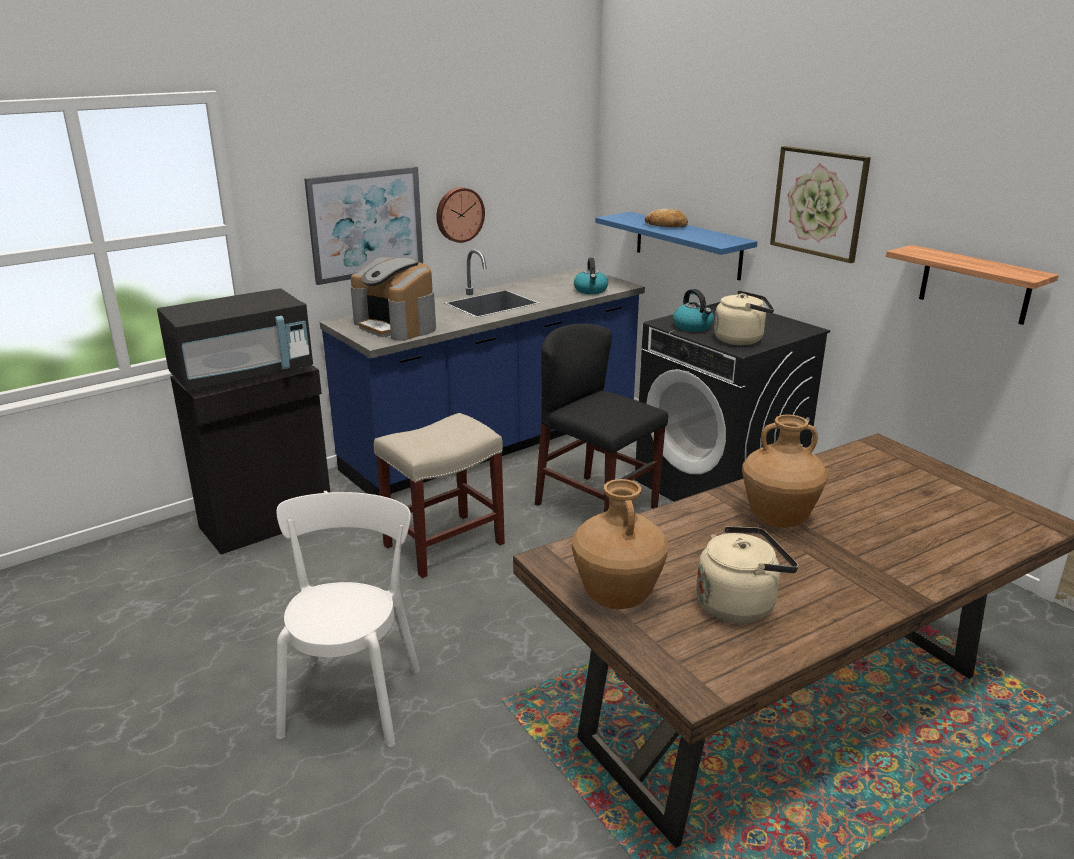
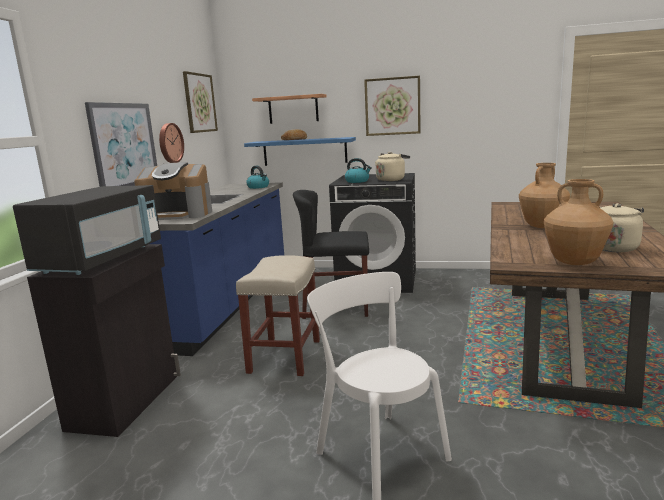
camera: 40 degrees left, 10 degrees down
(542, 149) = (199, 103): none -> picture
(975, 285) = (489, 127): shelf -> shelf (293, 109)

